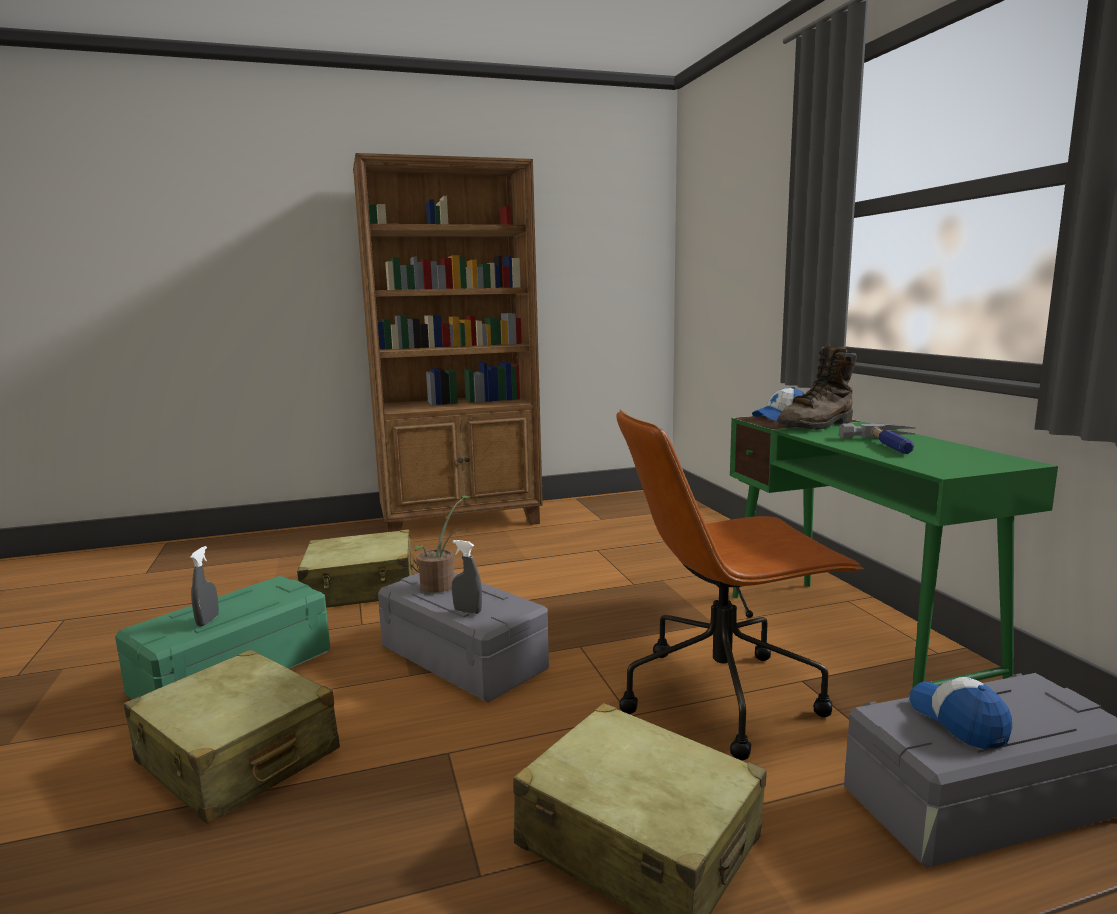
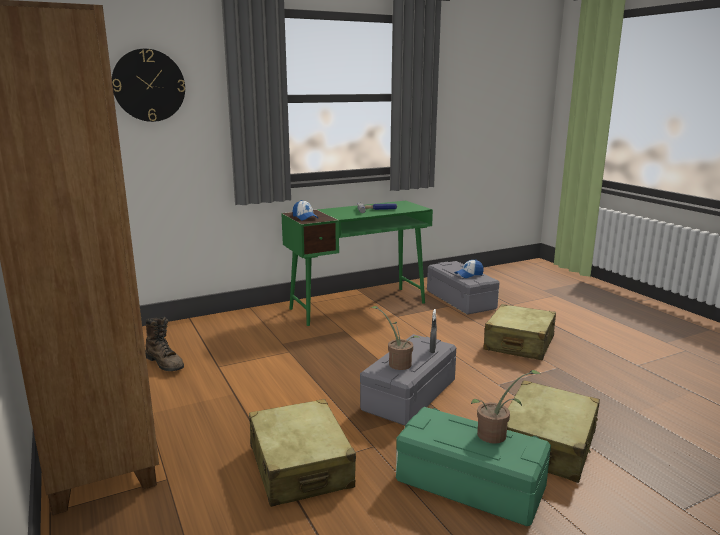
camera: 100 degrees left, 5 degrees up
(207, 621) = (496, 435): grey spray bottle -> potted plant
(723, 695) = (416, 330): brown office chair -> none
(749, 208) = (149, 85): none -> wall clock
(817, 425) = (330, 214): brown boot -> brown boot (165, 363)

